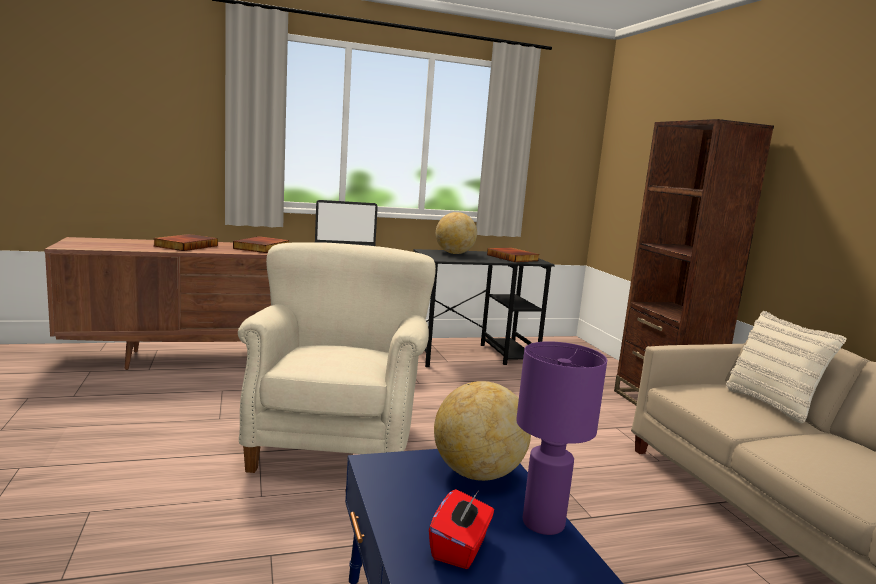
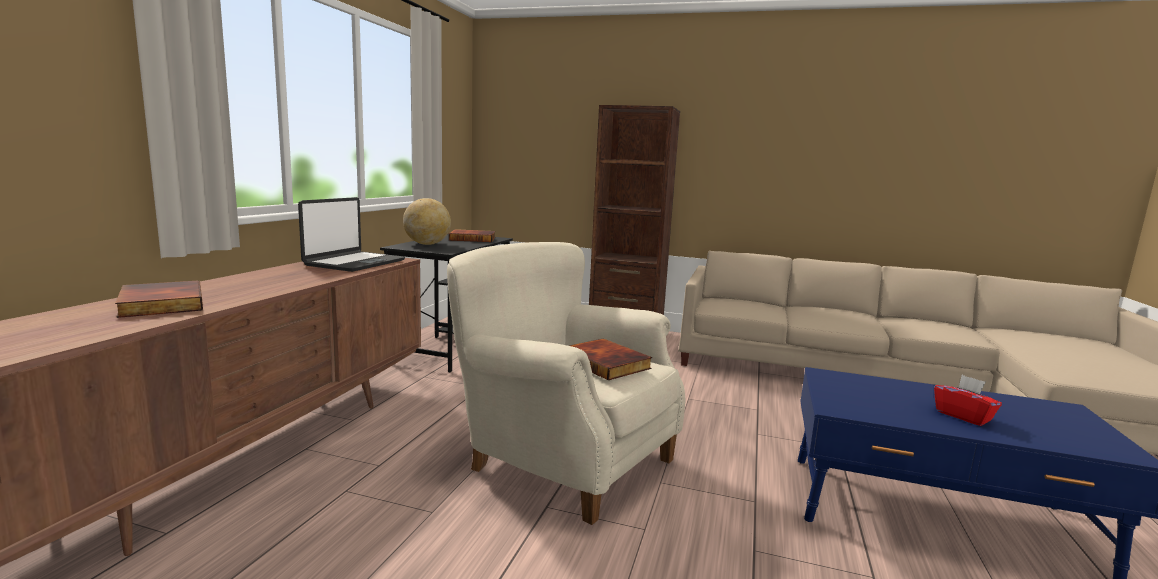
camera: 55 degrees left, 0 degrees up
(262, 248) = (264, 281): book -> book (607, 363)
(477, 474) = (856, 385): globe -> none
(542, 522) = (925, 388): purple table lamp -> none
(772, 405) = (751, 301): beige pillow -> none

